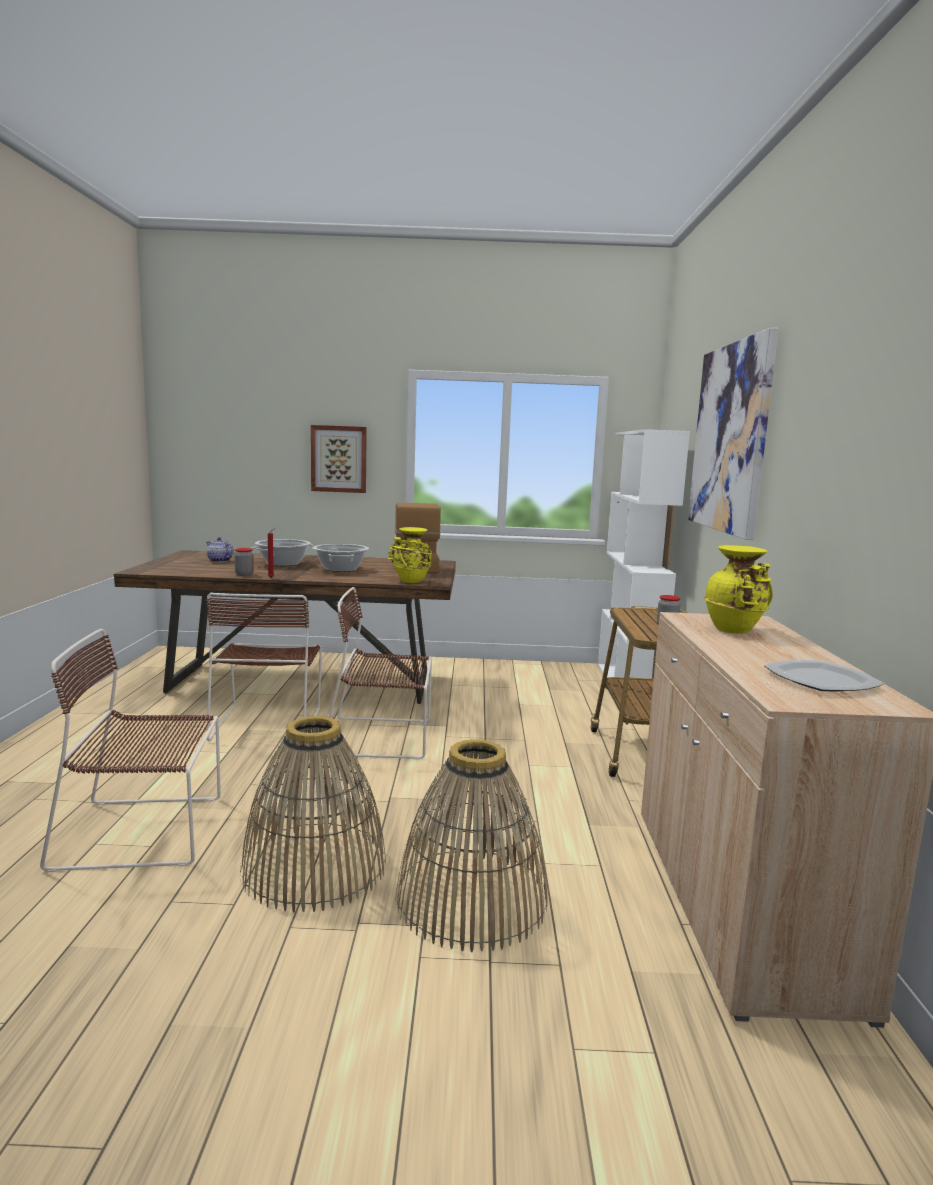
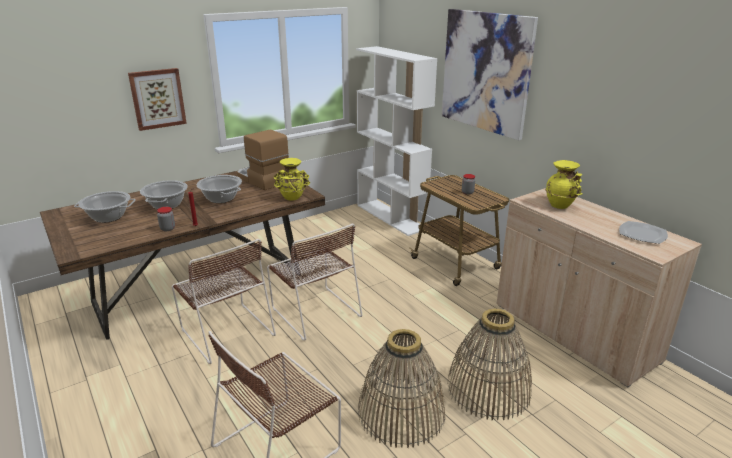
camera: 35 degrees left, 15 degrees up
(219, 561) = (108, 217): teapot -> cooking pot
(383, 737) = (315, 311): brown chair -> brown chair turned 90 degrees counterclockwise

